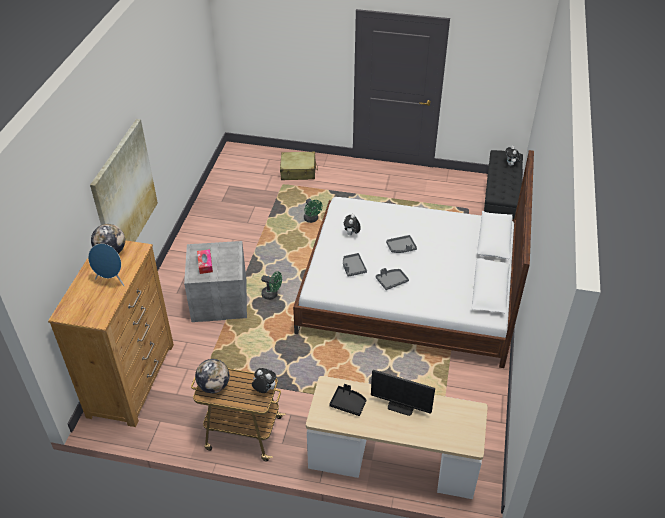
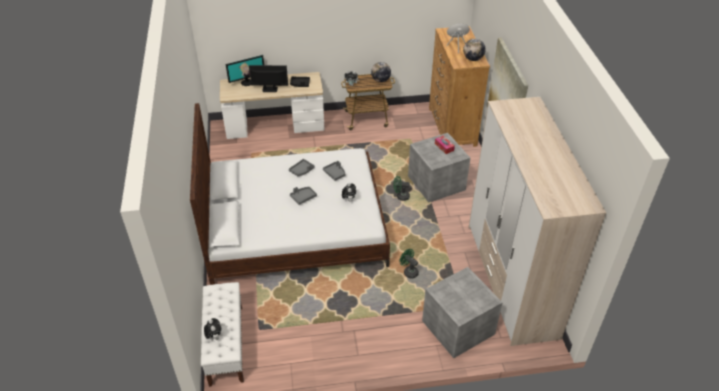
camera: 160 degrees right, 0 degrees up
(225, 192) = (510, 280): none -> wardrobe
(298, 171) = (458, 328): beige suitcase -> grey storage box
(435, 435) = (247, 82): none -> monitor
(499, 205) = (226, 344): black bench -> white bench

